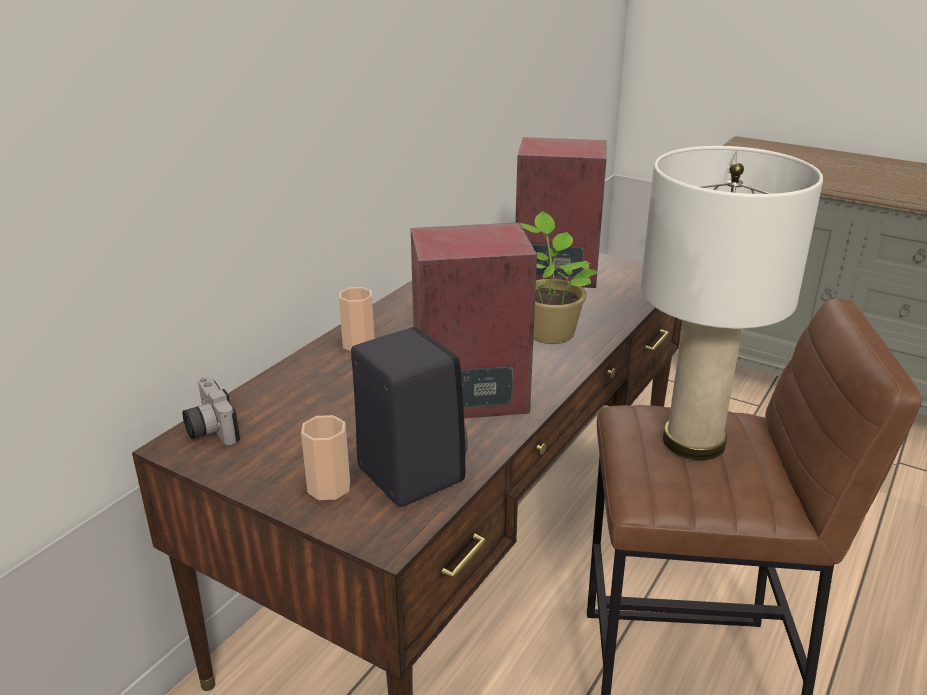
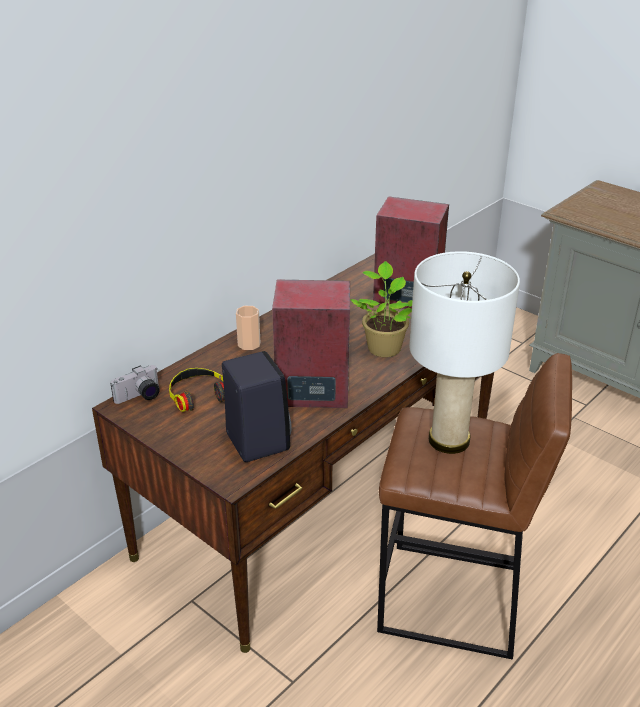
camera: 10 degrees right, 5 degrees up
(208, 429) = (140, 397): camera -> camera turned 105 degrees counterclockwise
(300, 417) = (198, 395): none -> headphones
(329, 487) = (205, 444): cup -> none

